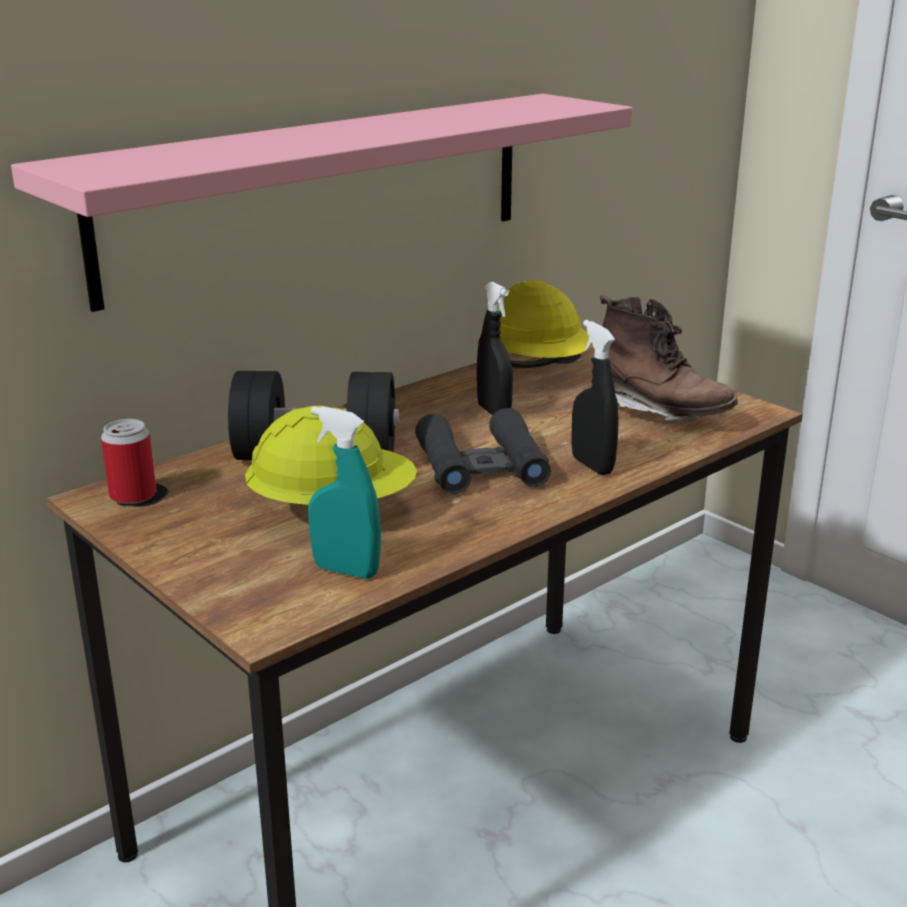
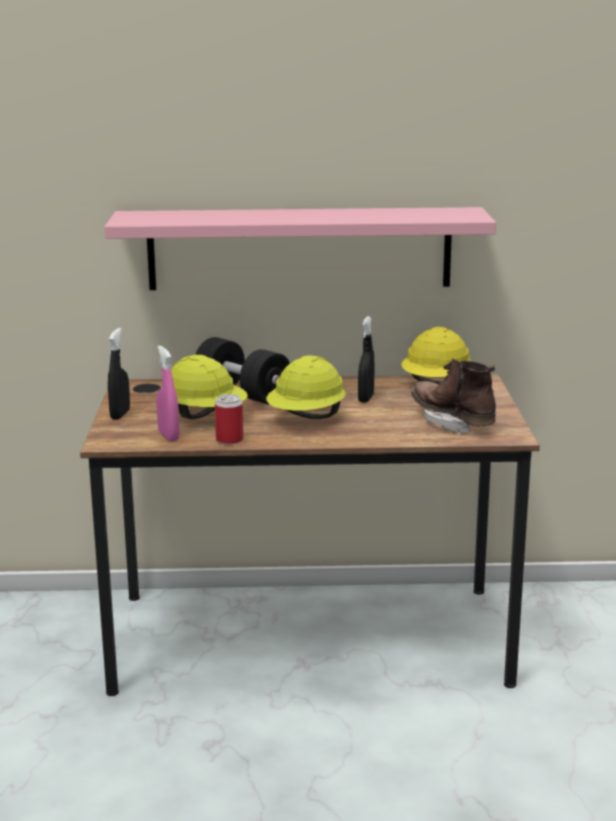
camera: 40 degrees right, 5 degrees down
(133, 495) = (141, 387): can -> can (229, 440)
(346, 571) = (168, 436): turquoise spray bottle -> pink spray bottle
(481, 466) = (307, 418): black binoculars -> yellow hard hat
(592, 465) = (360, 433): black spray bottle -> black spray bottle (120, 414)
(658, 413) = (452, 422): brown boot -> brown boot turned 150 degrees clockwise

